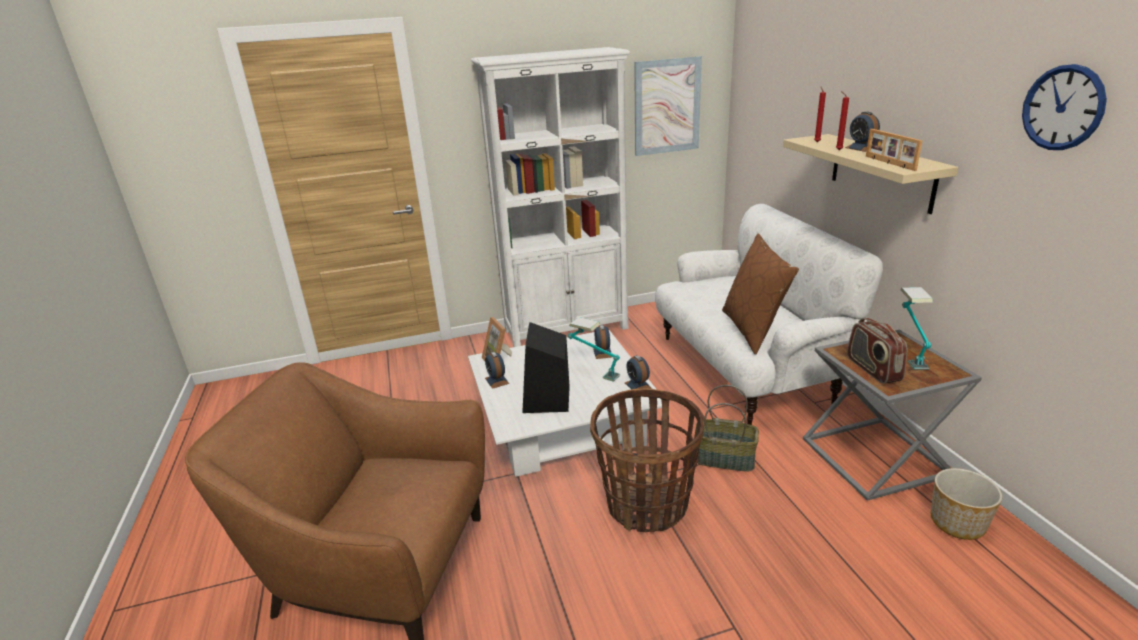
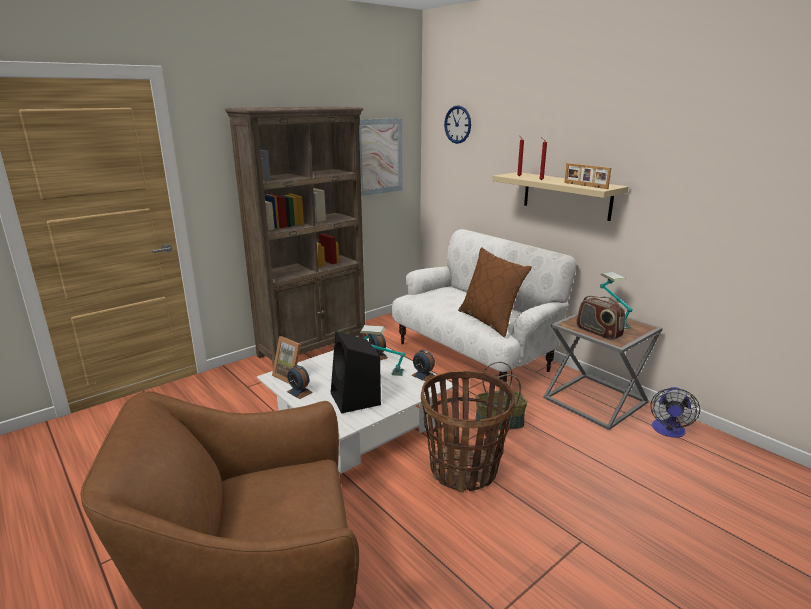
camera: 25 degrees left, 5 degrees down
(567, 329) = (313, 347): white bookcase -> brown bookcase
(861, 148) = (553, 178): alarm clock -> none
(958, 523) = (668, 431): planter -> fan
(1062, 108) = (700, 142): wall clock -> wall clock (457, 124)

